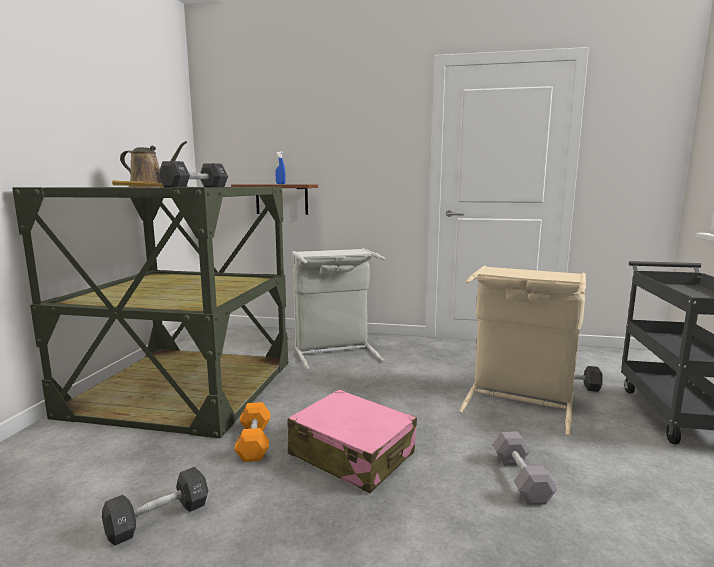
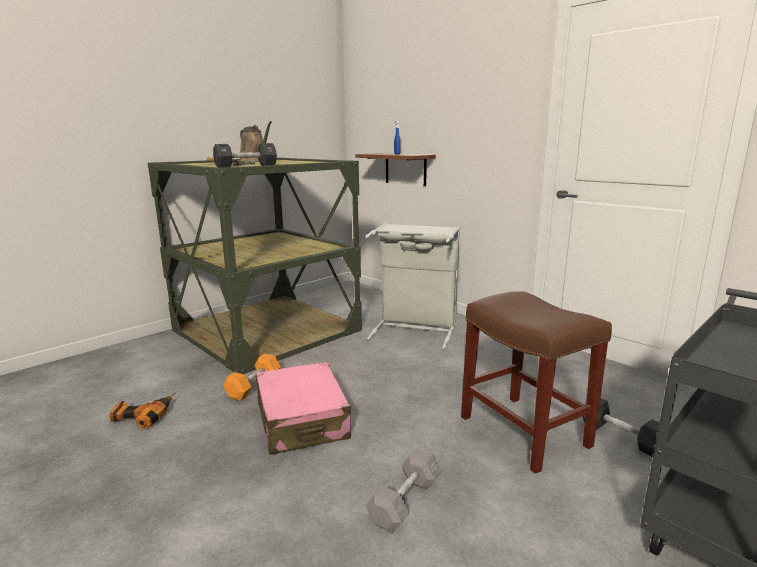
camera: 35 degrees right, 5 degrees up
(158, 519) = (143, 415): black dumbbell -> power drill
(519, 401) = (525, 432): beige laundry basket -> brown stool

